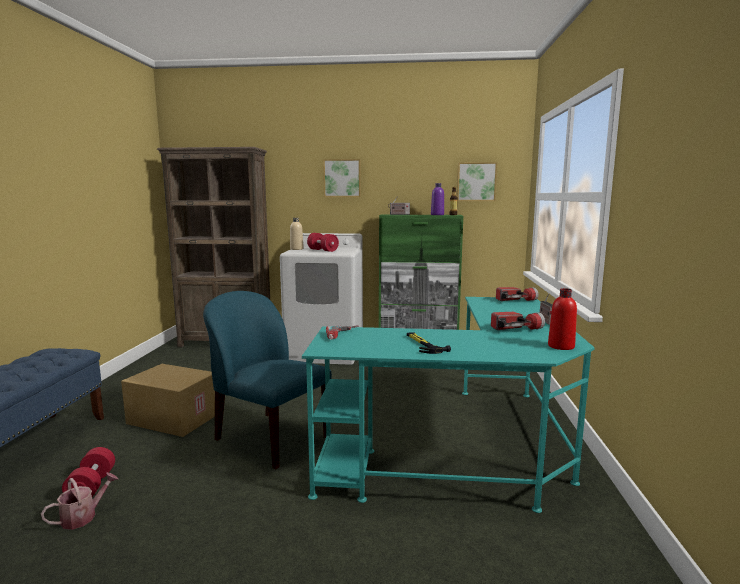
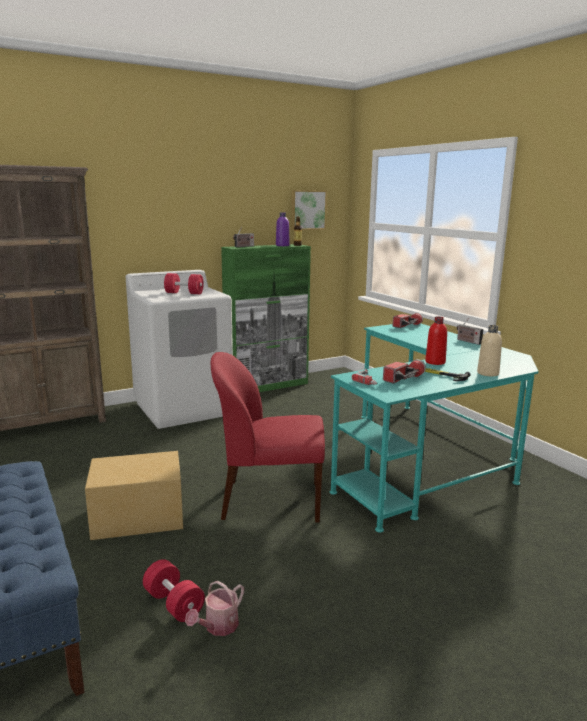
camera: 35 degrees left, 5 degrees up
(83, 516) = (218, 627): watering can -> watering can turned 150 degrees counterclockwise
(270, 438) = (269, 500): blue chair -> red chair
(296, 249) = (149, 294): beige bottle -> beige bottle (488, 373)
(342, 178) = (175, 206): picture -> none
(516, 329) = (464, 350): flashlight -> flashlight (404, 378)
(561, 346) = (515, 358): red bottle -> red bottle (435, 362)

